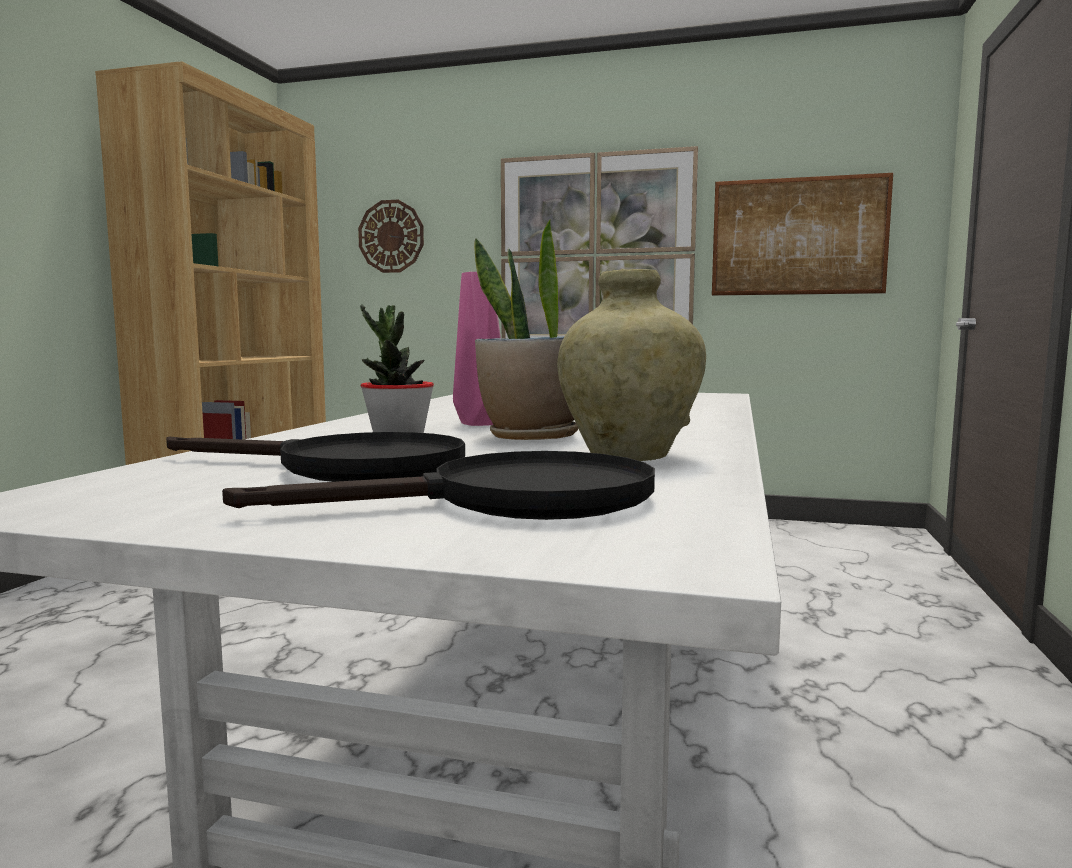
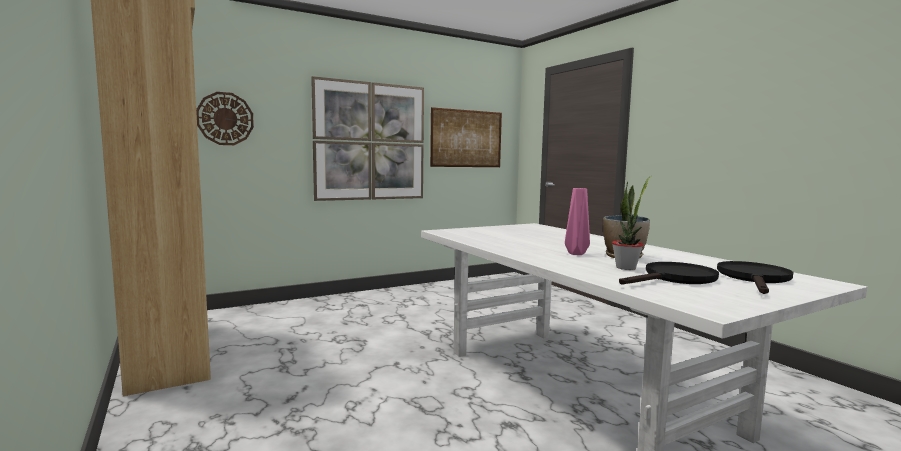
camera: 45 degrees left, 0 degrees up
(629, 456) = (686, 260): beige vase -> none

